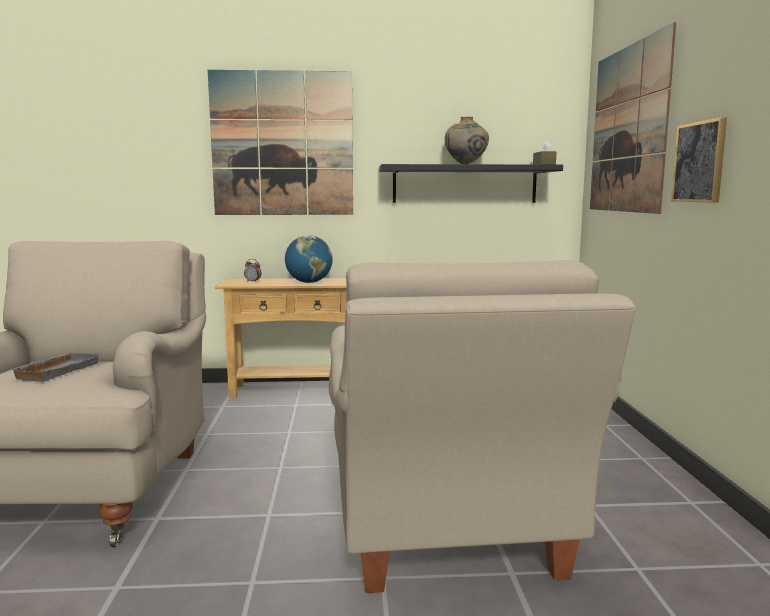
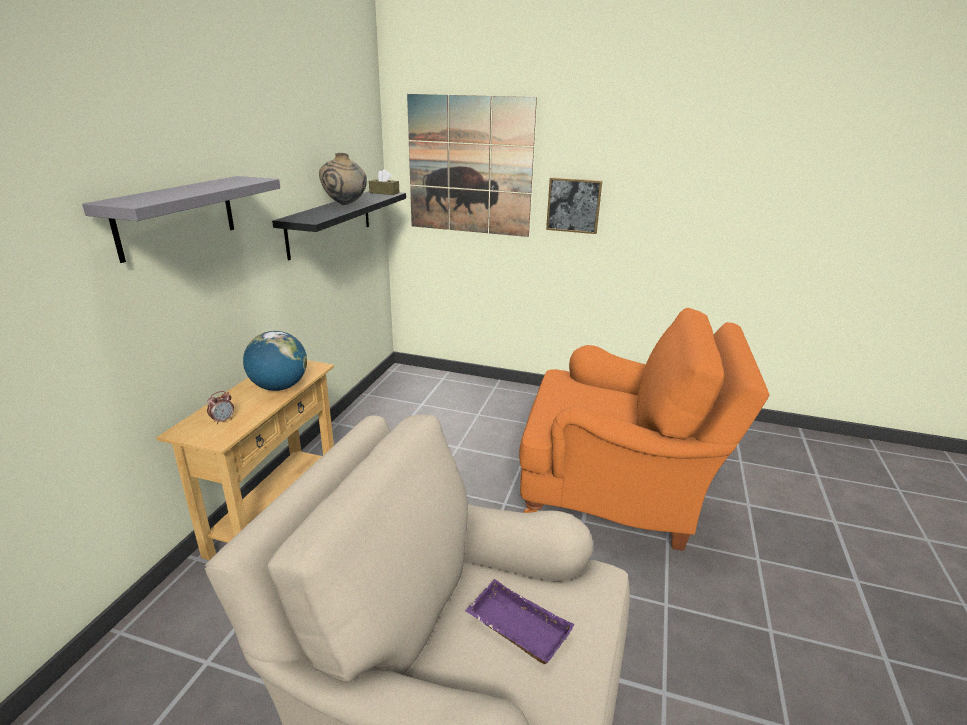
camera: 70 degrees left, 15 degrees up
(56, 371) = (515, 628): grey tray -> purple tray
(282, 144) = (177, 216): picture -> grey shelf
(447, 529) = (616, 497): beige armchair -> orange armchair

